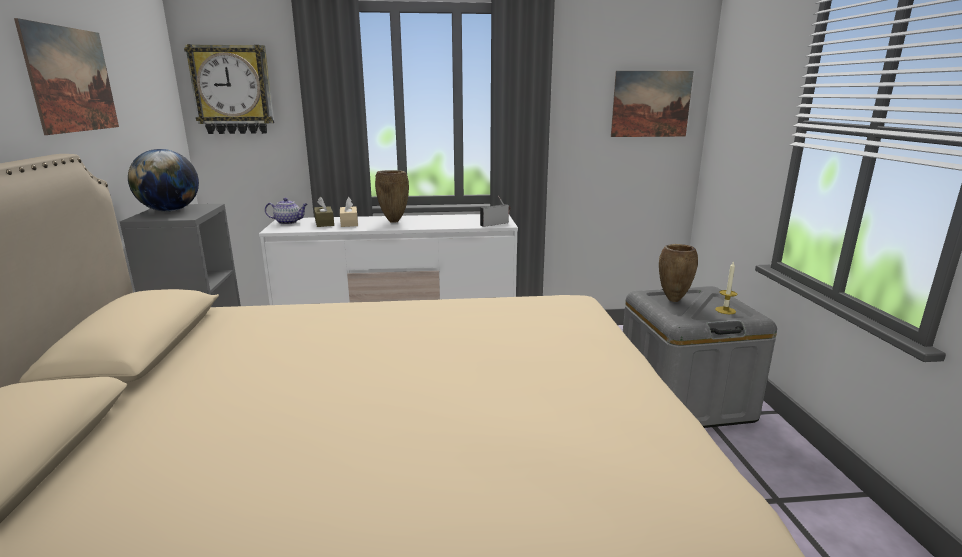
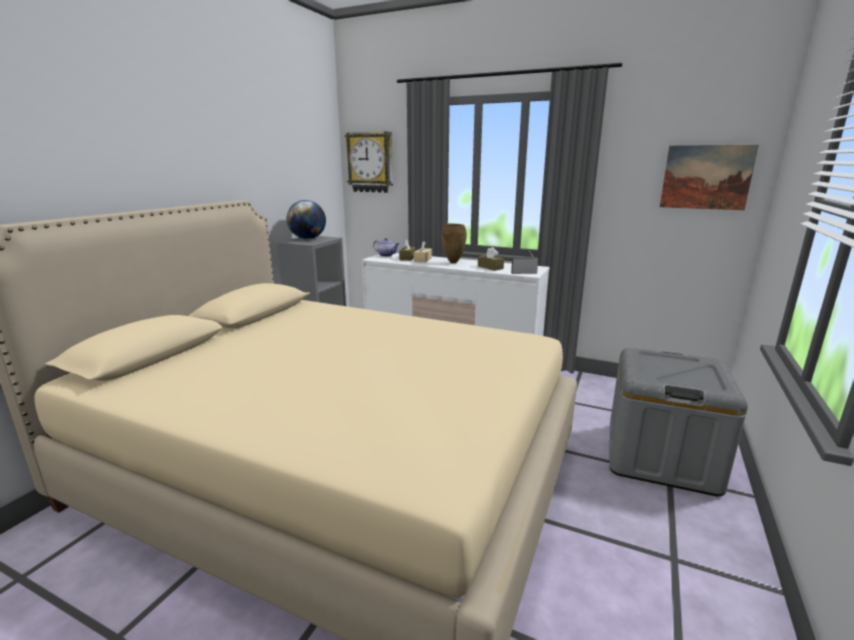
camera: 30 degrees right, 0 degrees up
(72, 80) = (260, 158): picture -> none
(447, 222) = (490, 267): none -> brown tissue box
(672, 300) = (658, 362): brown vase -> none
(725, 310) = (702, 380): candle -> none

